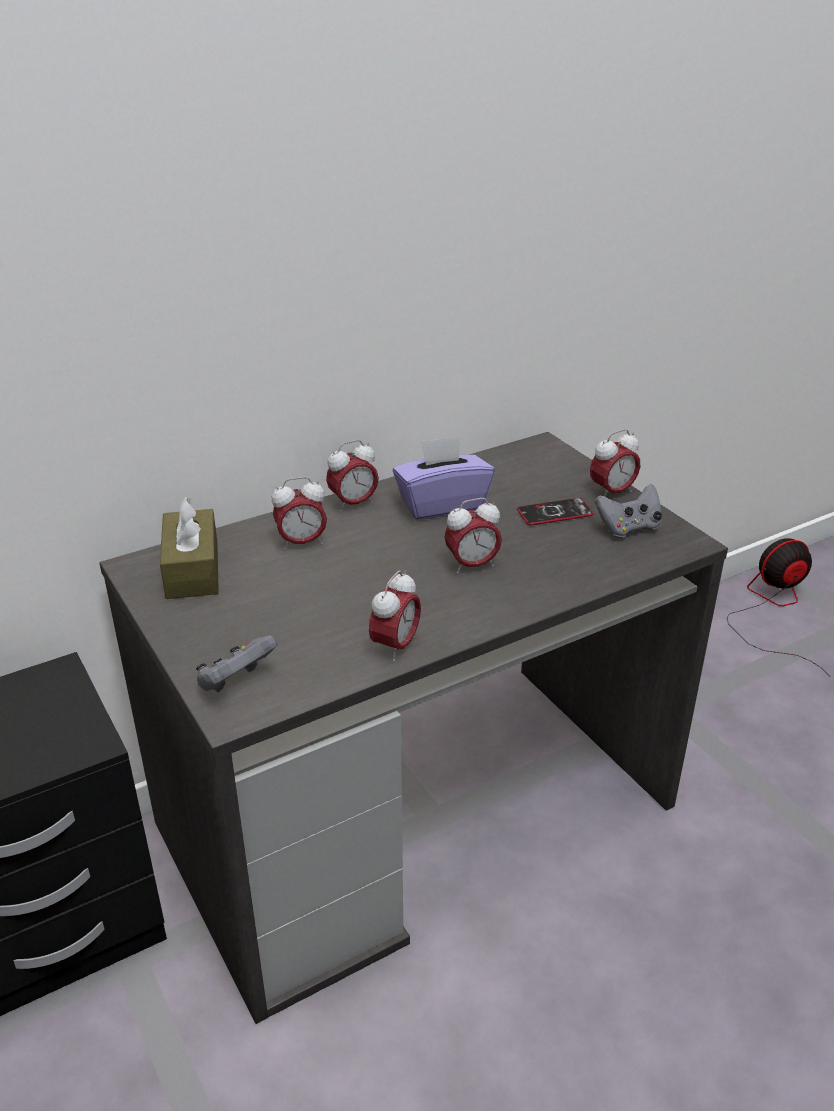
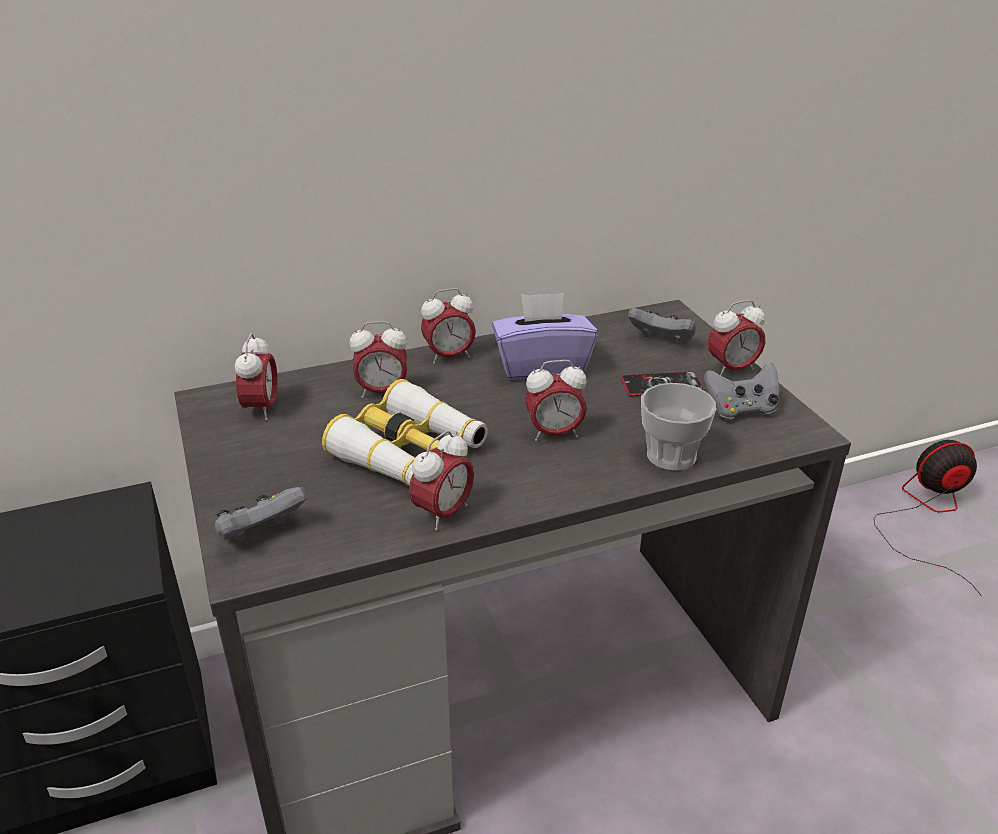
camera: 10 degrees right, 0 degrees up
(192, 569) = (262, 409): brown tissue box -> alarm clock
(346, 595) = (409, 452): none -> binoculars
(543, 472) = (661, 341): none -> grey game controller
(579, 574) = (671, 456): none -> cup

